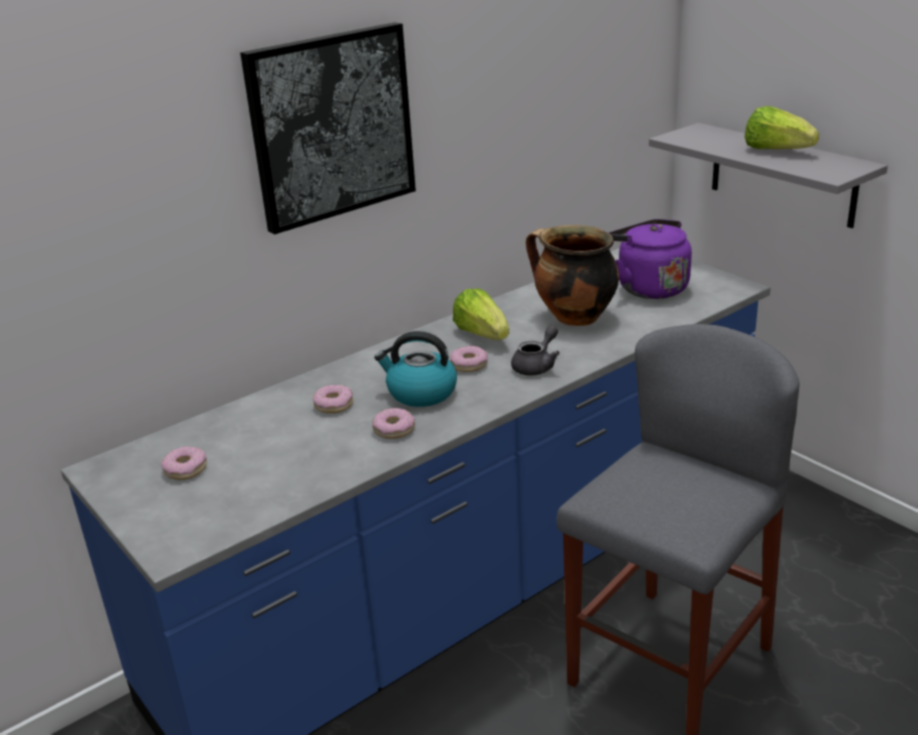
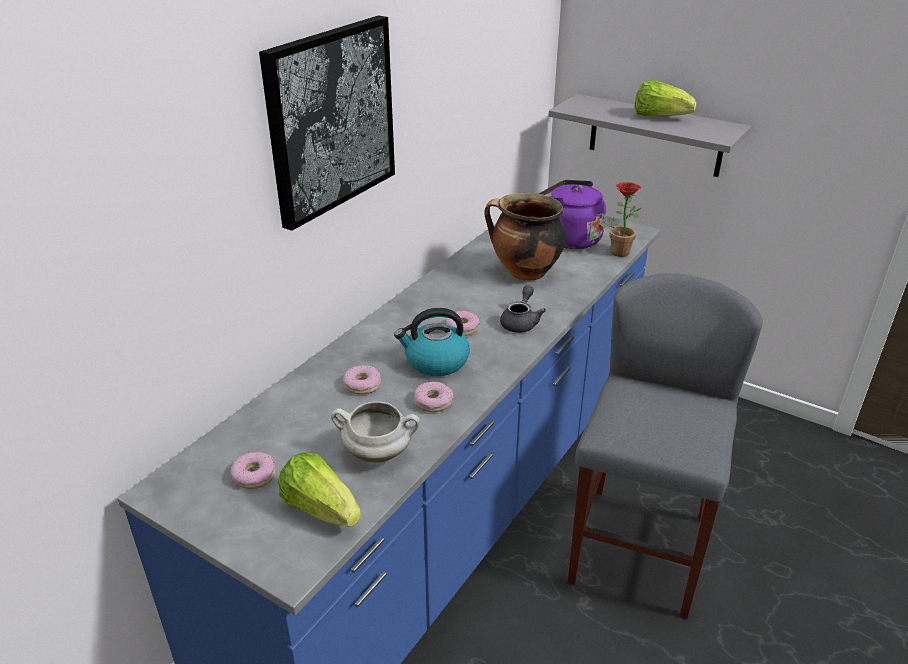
camera: 20 degrees left, 5 degrees up
(311, 467) = (378, 452): none -> white cooking pot
(482, 335) = (456, 297): lettuce -> lettuce (320, 509)
(701, 305) = (619, 250): none -> potted plant

